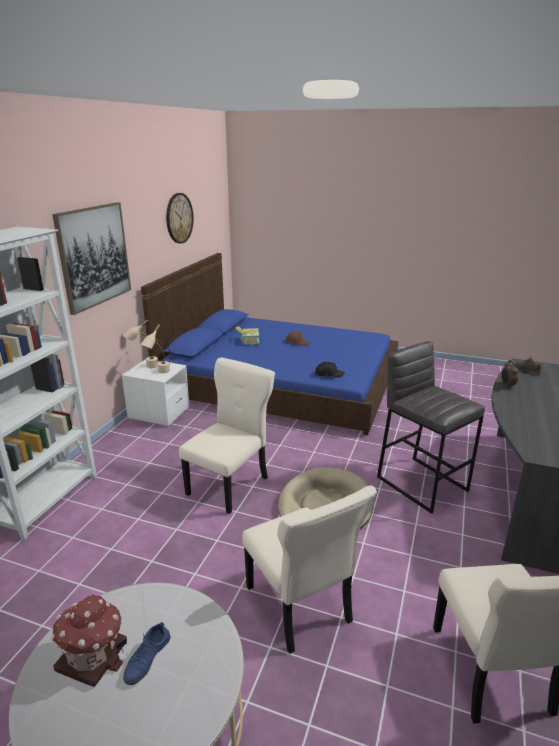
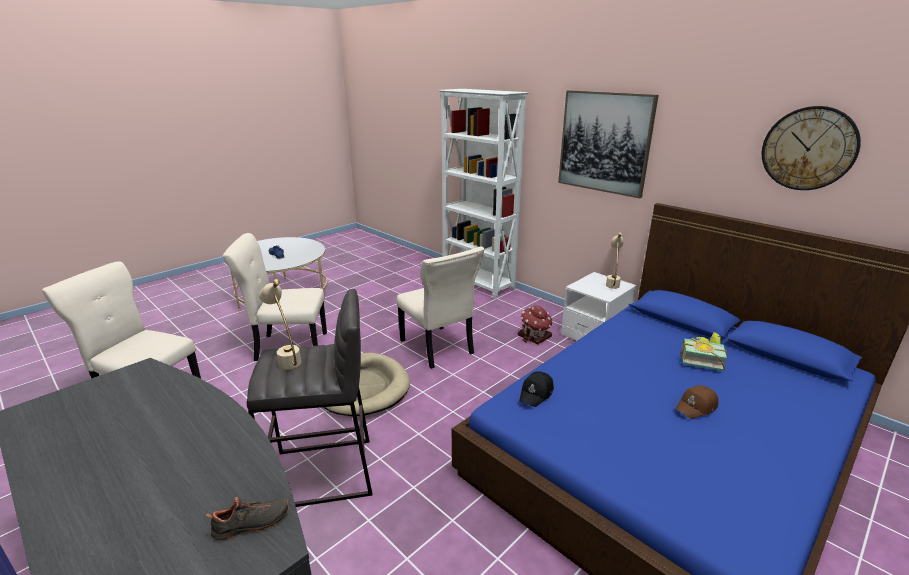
camera: 115 degrees right, 0 degrees up
(93, 655) = (294, 247): toy house -> toy house (535, 336)
(159, 373) = (590, 287): beige table lamp -> beige table lamp (286, 358)
(507, 385) = (247, 450): alarm clock -> none

